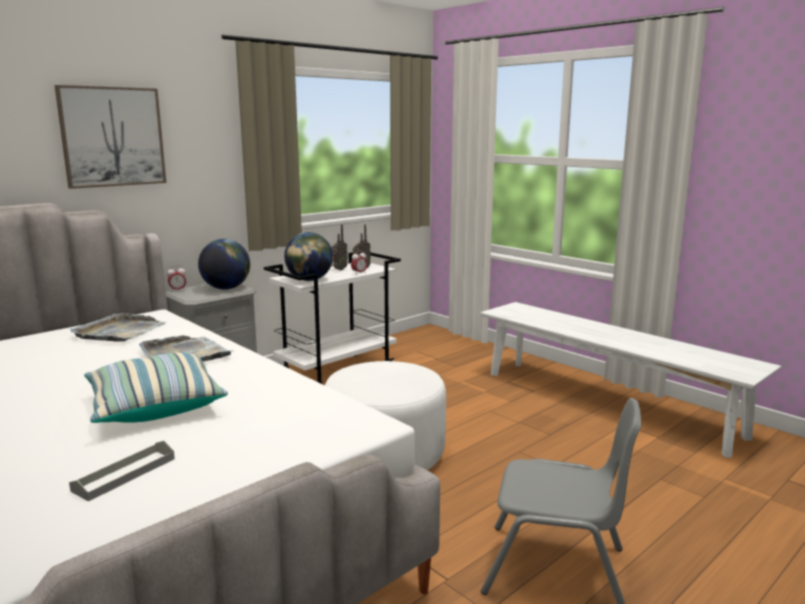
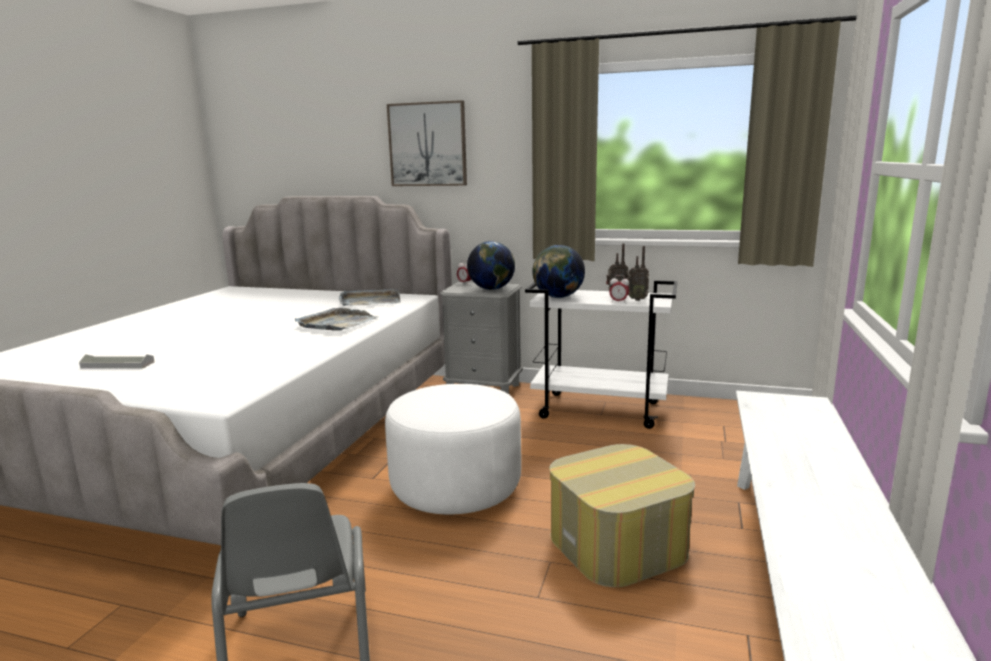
camera: 60 degrees right, 0 degrees up
(154, 406) = (230, 343): pillow -> none
(519, 426) = (618, 543): none -> ottoman

